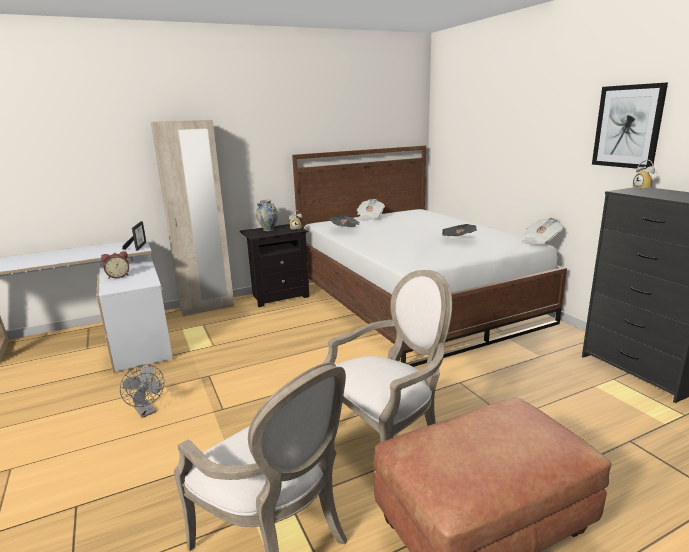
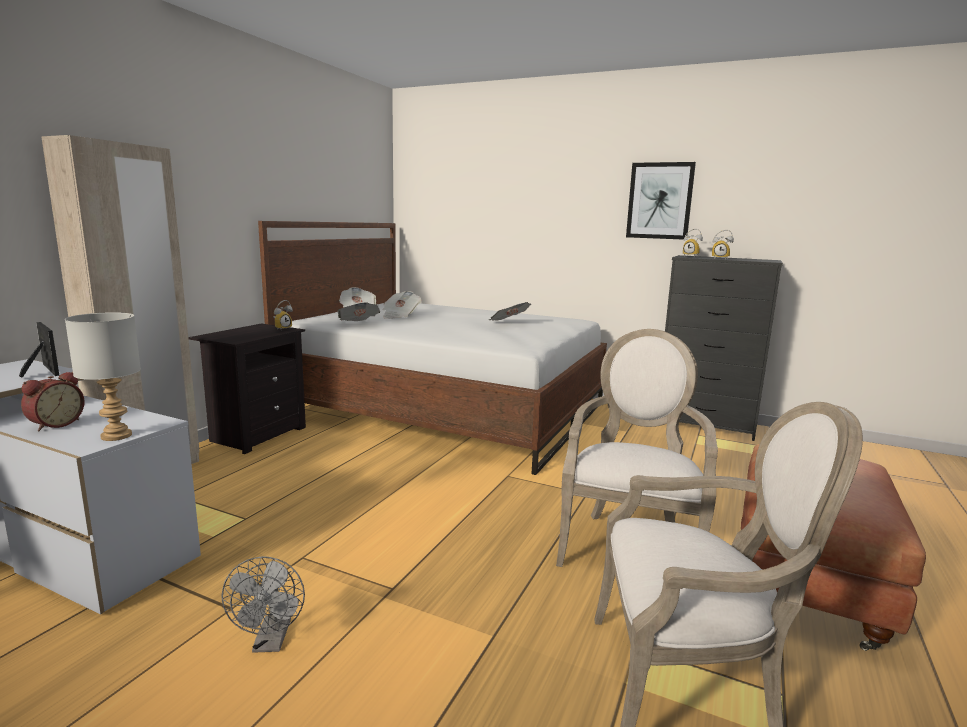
camera: 40 degrees left, 5 degrees down
(124, 287) = (115, 436): none -> grey table lamp
(147, 412) = (271, 642): grey fan -> grey fan turned 75 degrees clockwise
(268, 230) = (239, 332): vase -> none
(539, 241) = (581, 318): newspaper -> newspaper (400, 316)
(659, 196) = (720, 258): none -> alarm clock

